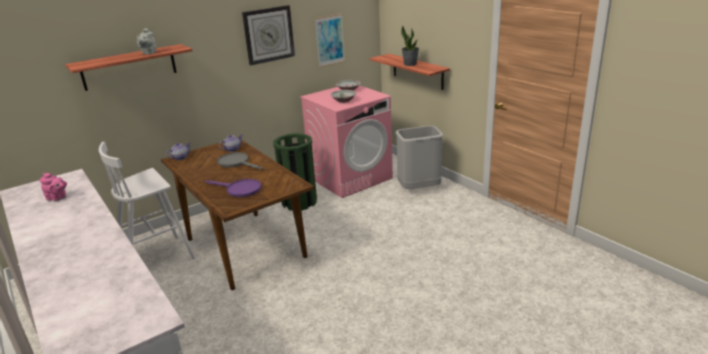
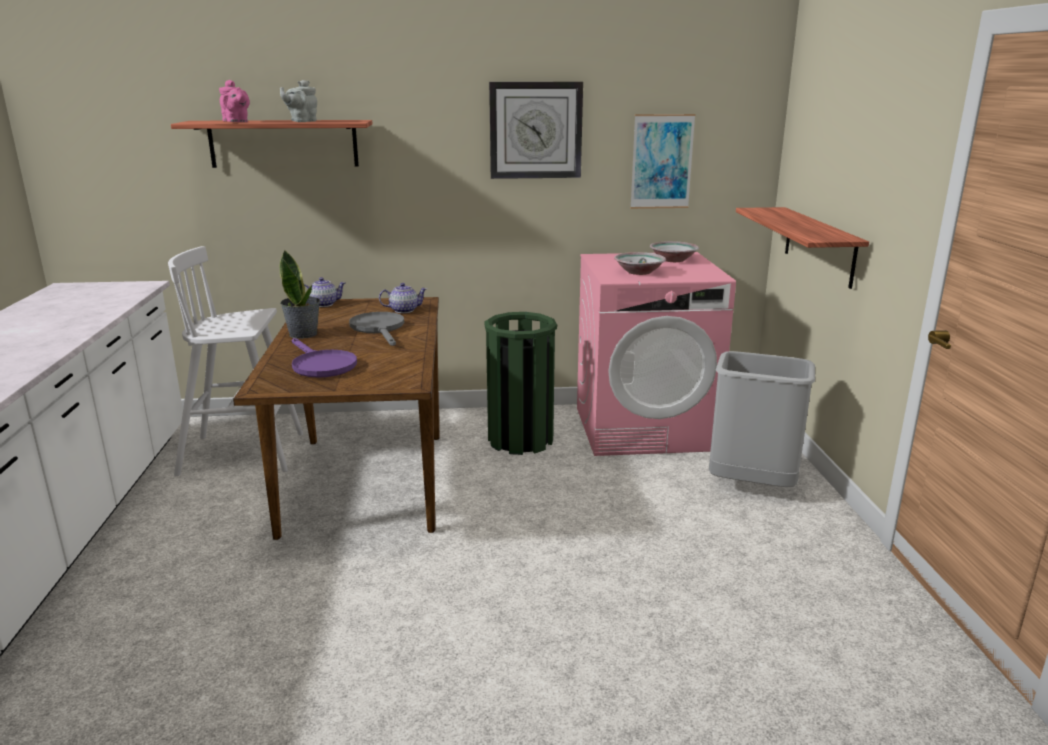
camera: 30 degrees right, 5 degrees down
(58, 198) = (80, 305): pink teapot -> pink teapot (236, 122)
(410, 64) = (795, 225): potted plant -> potted plant (303, 334)

